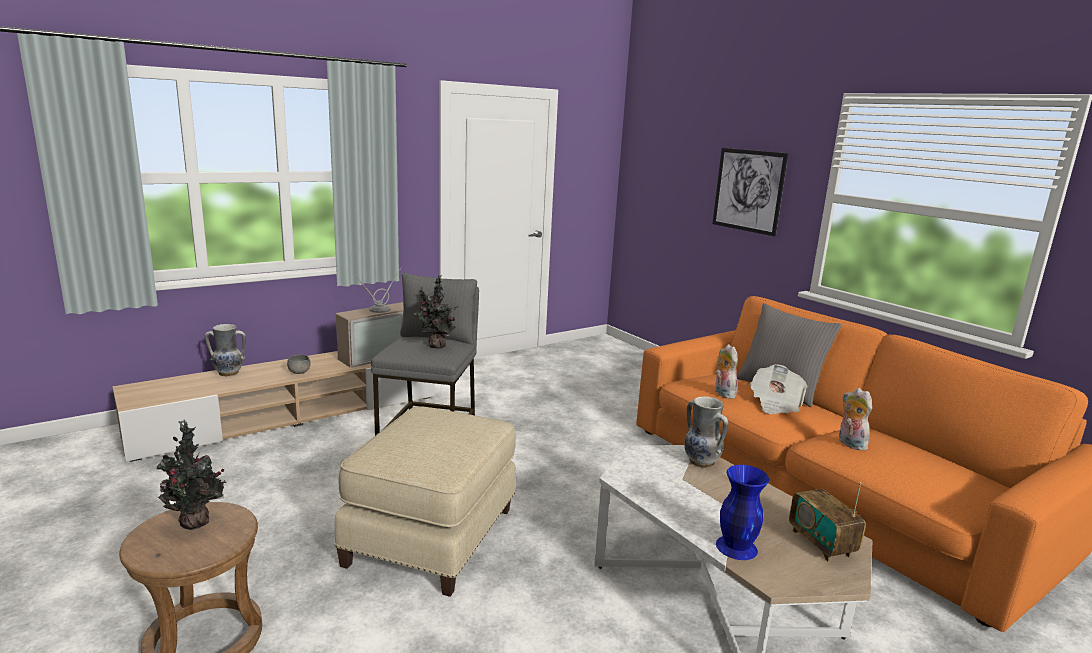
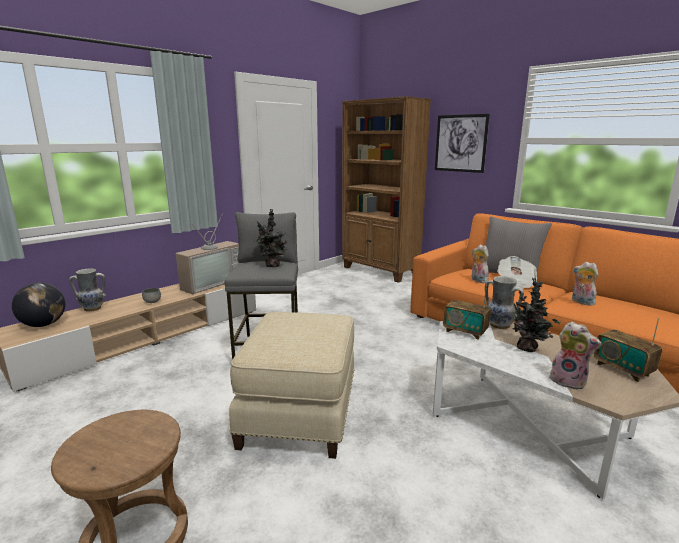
camera: 10 degrees left, 0 degrees up
(169, 387) = (43, 324): none -> globe
(196, 524) = (120, 433): potted plant -> potted plant (529, 349)
(629, 358) = (380, 271): none -> brown bookcase
(649, 464) = (465, 332): none -> radio
(735, 547) = (569, 381): blue vase -> plush toy

